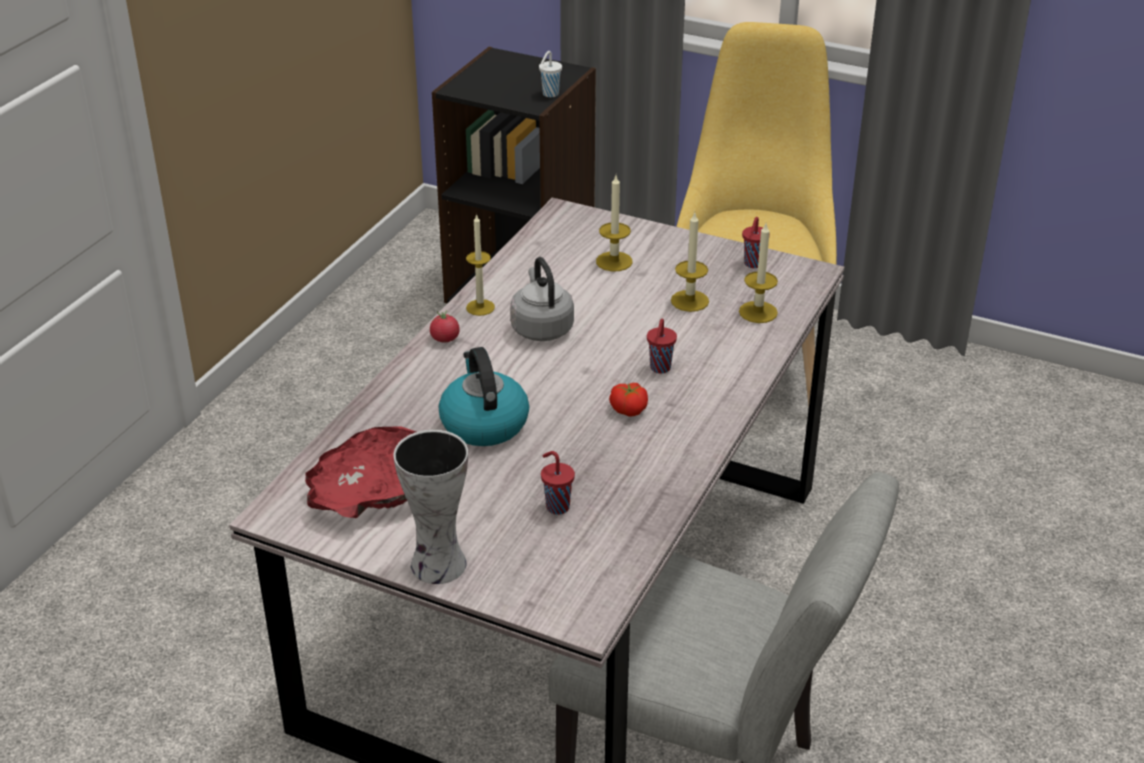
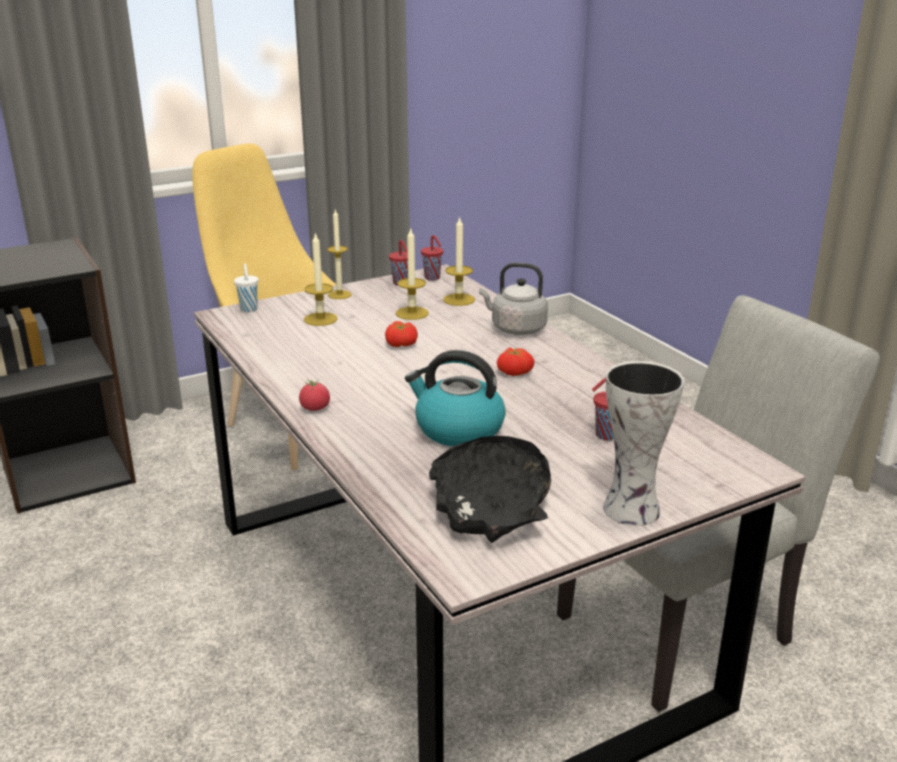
camera: 55 degrees left, 10 degrees down
(374, 490) = (492, 507): red bowl -> black bowl
(480, 307) = (295, 381): candle -> candle (339, 294)
(541, 327) = (362, 368): grey kettle -> grey kettle (515, 328)
(550, 94) = (76, 258): white cup -> white cup (249, 309)
(611, 325) = (400, 345): none -> tomato
(660, 368) = (479, 347): red cup -> red cup (433, 278)

